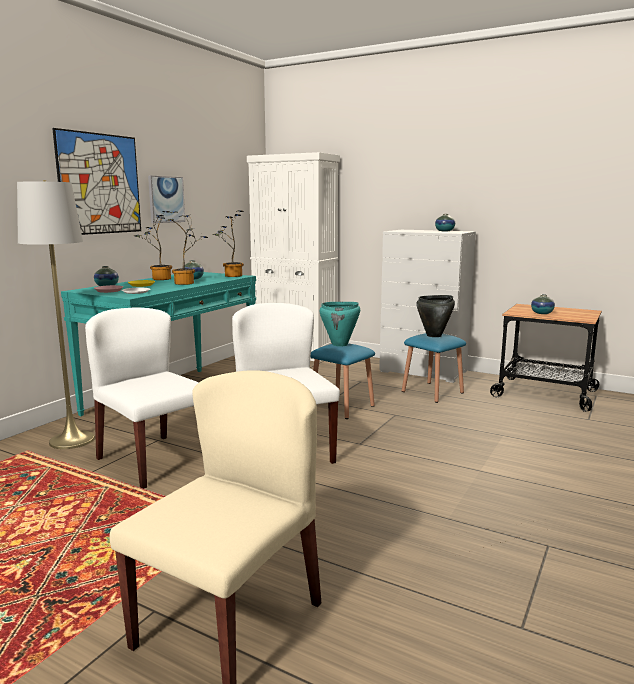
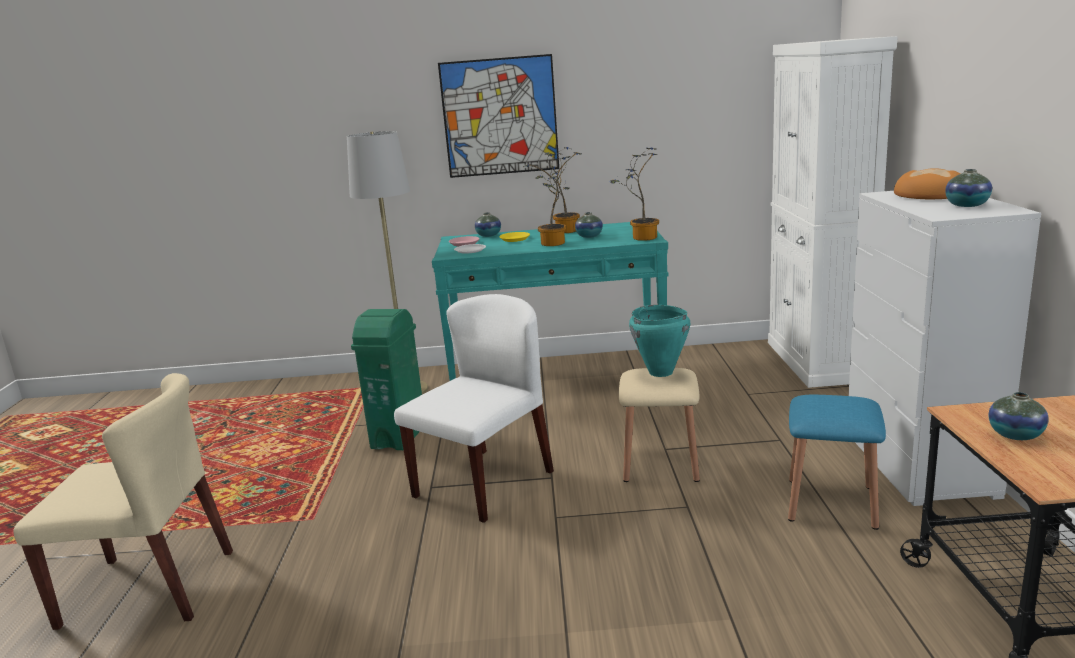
camera: 60 degrees right, 5 degrees up
(153, 460) = (399, 436): white chair -> green trash can
(166, 199) = (605, 126): picture -> none
(341, 407) = (660, 463): blue stool -> beige stool
(412, 230) = (930, 194): none -> bread
(434, 335) = (829, 405): black cooking pot -> none

